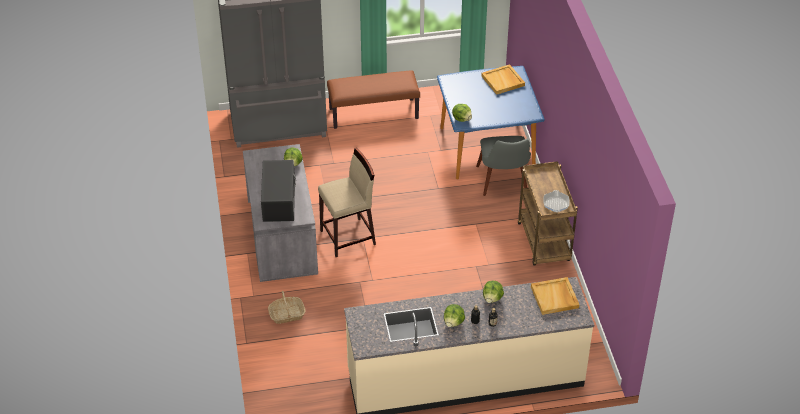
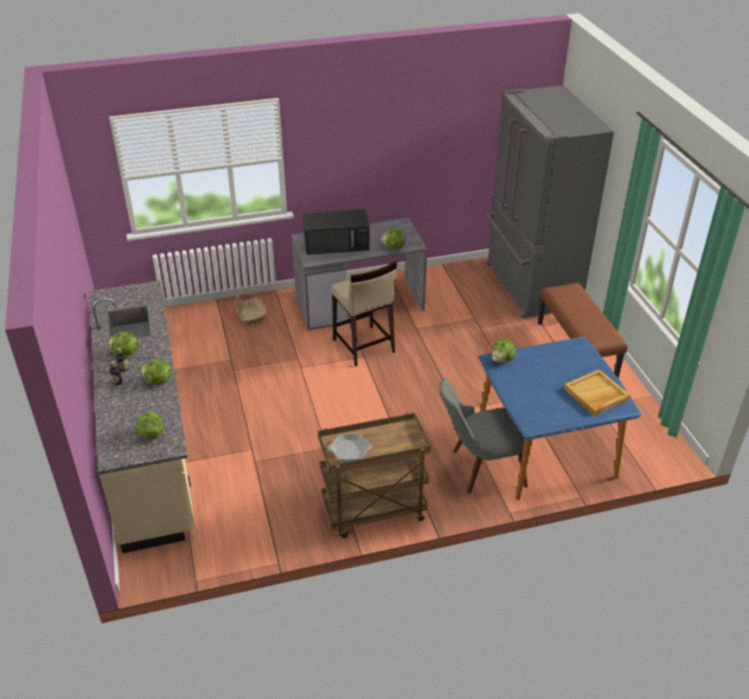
camera: 85 degrees right, 5 degrees down
(555, 297) = (151, 434): beige tray -> lettuce

